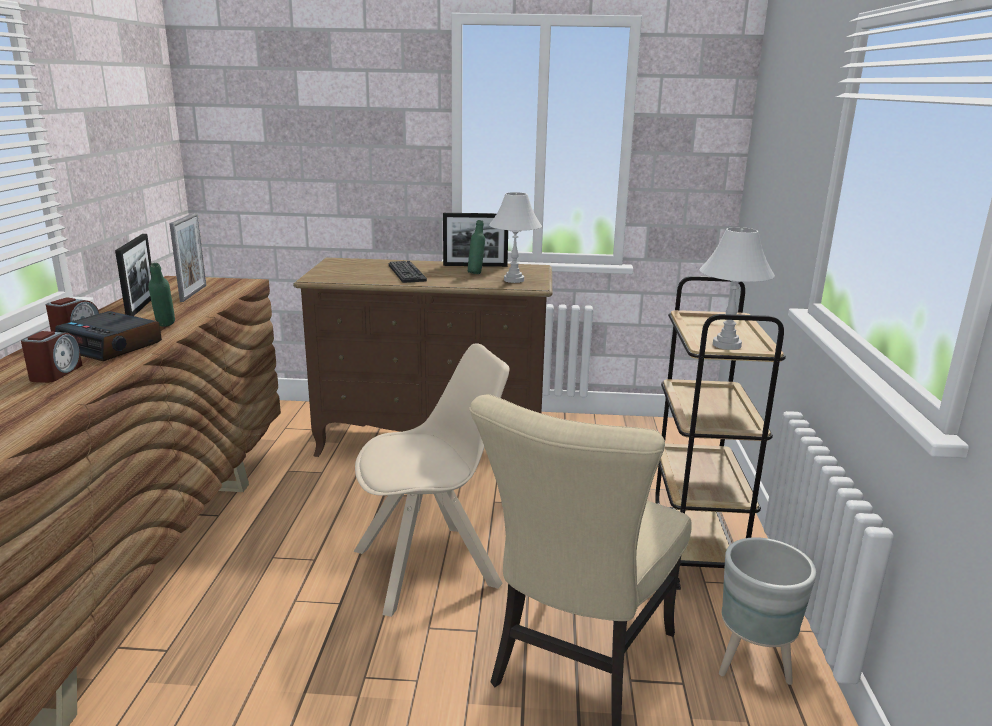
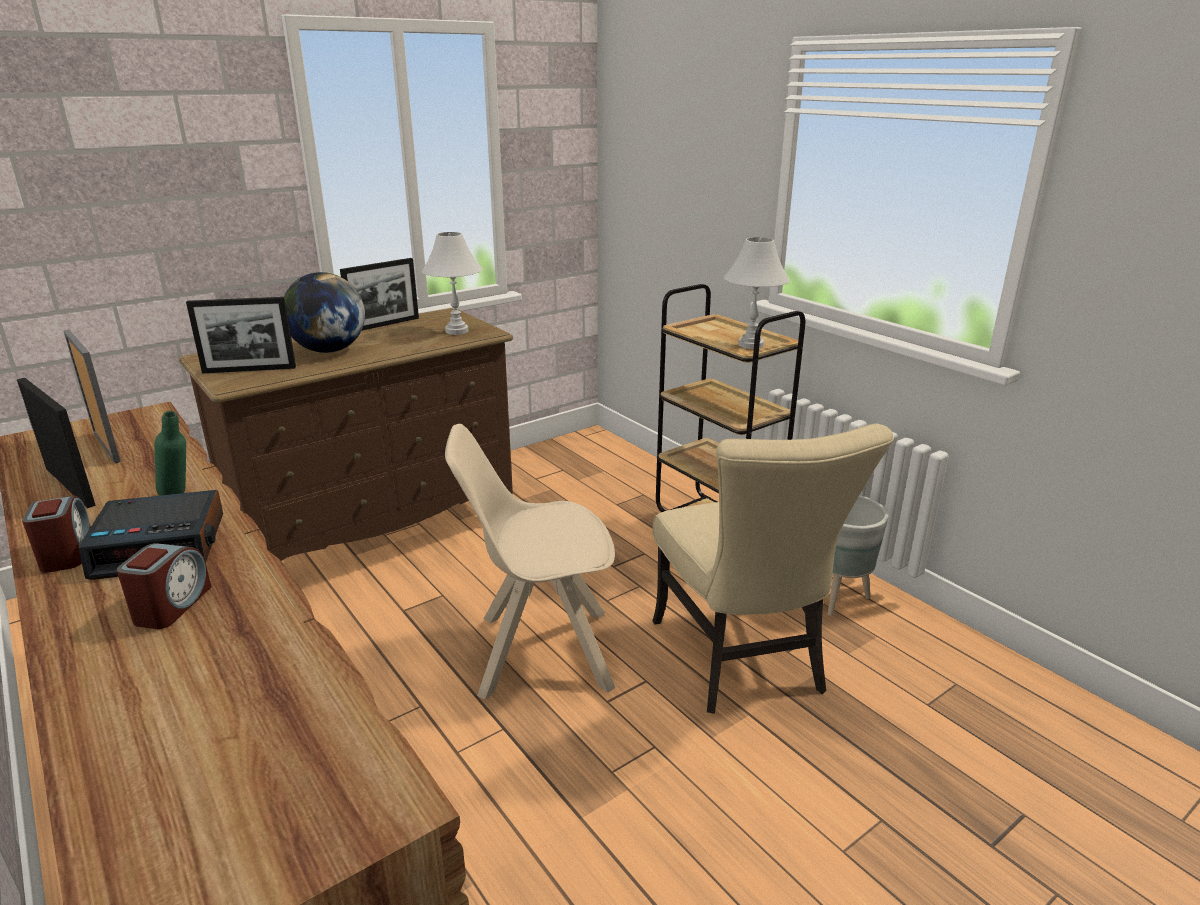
camera: 40 degrees left, 5 degrees up
(55, 373) = (172, 606): alarm clock -> alarm clock turned 45 degrees clockwise
(340, 273) = (249, 370): none -> picture frame
(407, 273) = (329, 350): keyboard -> globe
(430, 567) = (540, 652): beige chair -> beige chair turned 120 degrees counterclockwise
(476, 273) = (404, 333): green bottle -> none

